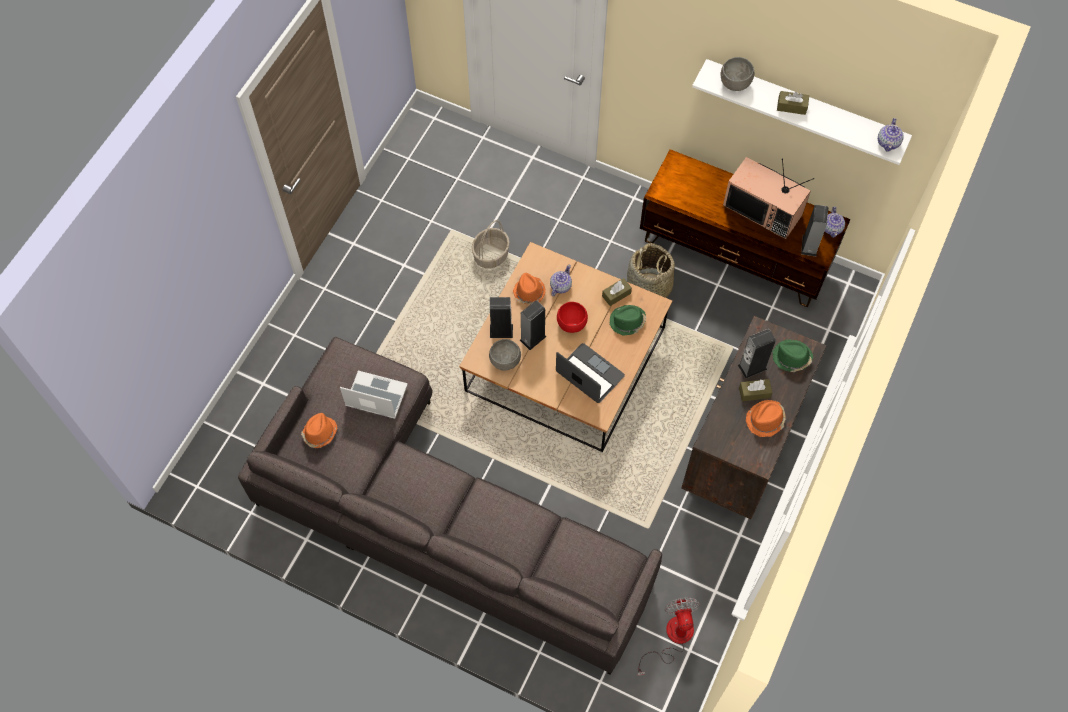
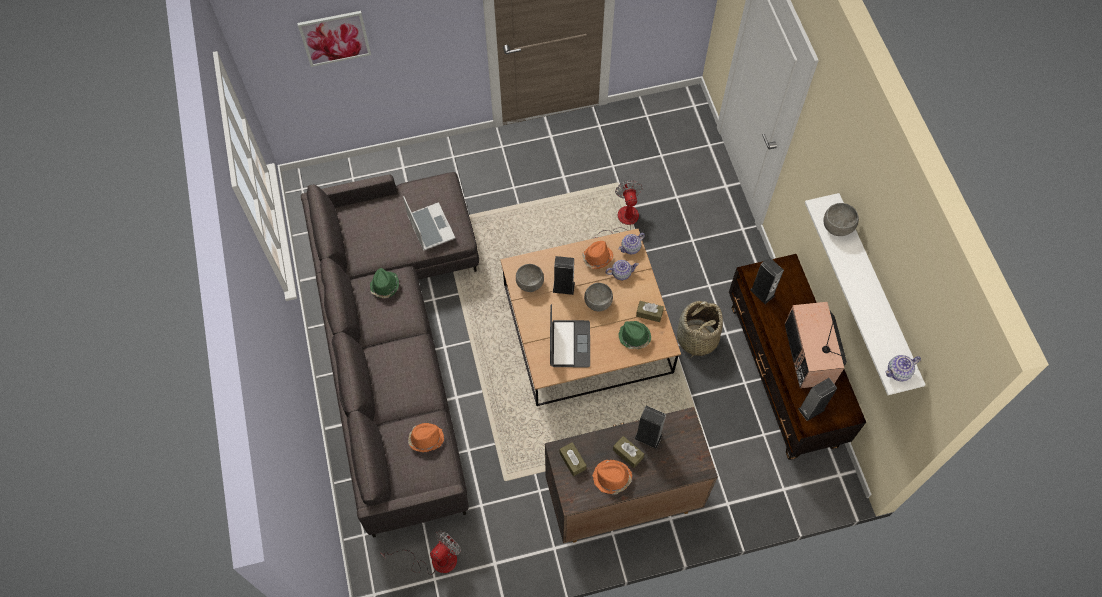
camera: 50 degrees right, 0 degrees up
(162, 300) = (335, 38): none -> picture
(319, 433) = (375, 216): orange hat -> orange hat (426, 438)
(491, 255) = (622, 221): basket -> fan
(501, 331) = (550, 264): speaker -> speaker (762, 292)
(572, 324) = (598, 303): red bowl -> grey bowl
(791, 106) = (858, 280): brown tissue box -> brown tissue box (572, 461)
(791, 358) = (682, 459): green hat -> green hat (384, 286)
(832, 228) = (843, 414): teapot -> teapot (631, 248)

